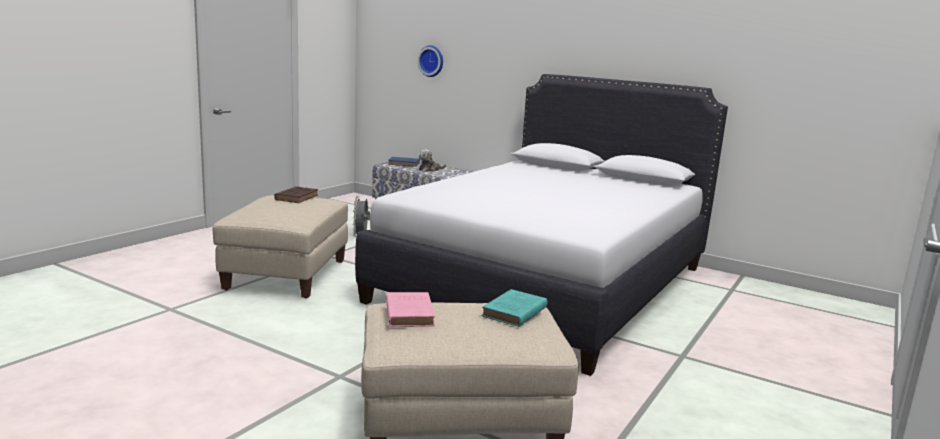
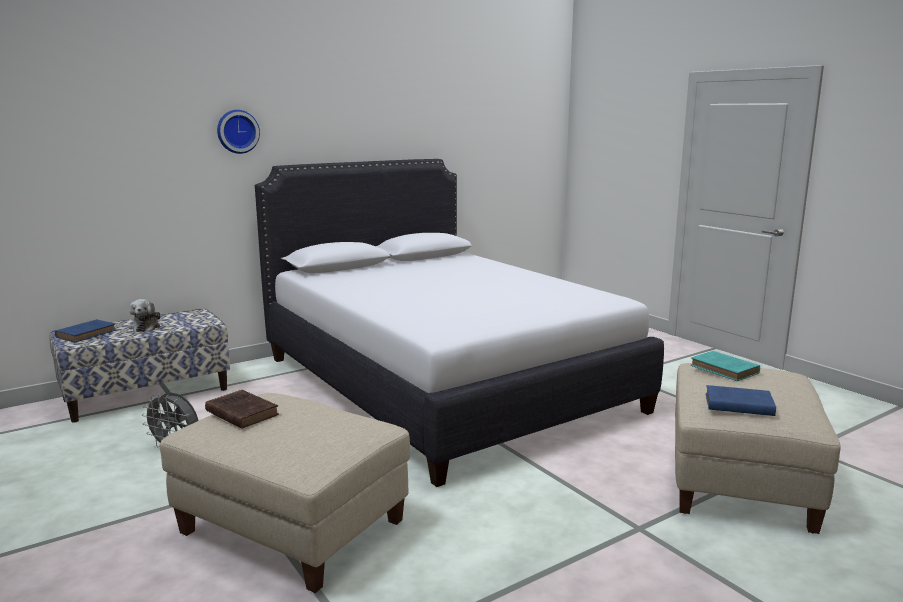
camera: 65 degrees left, 0 degrees up
(409, 313) = (736, 405): pink book -> blue book
(432, 61) = (76, 169): wall clock -> wall clock (237, 131)

